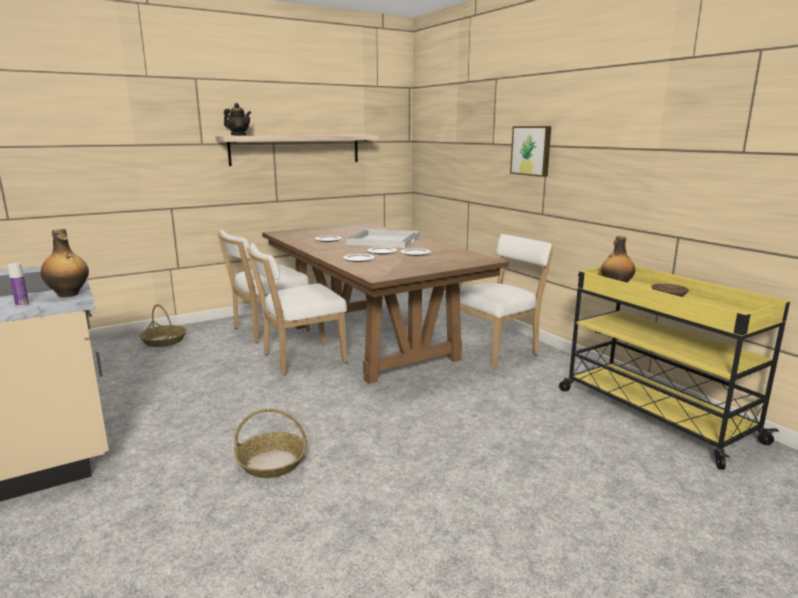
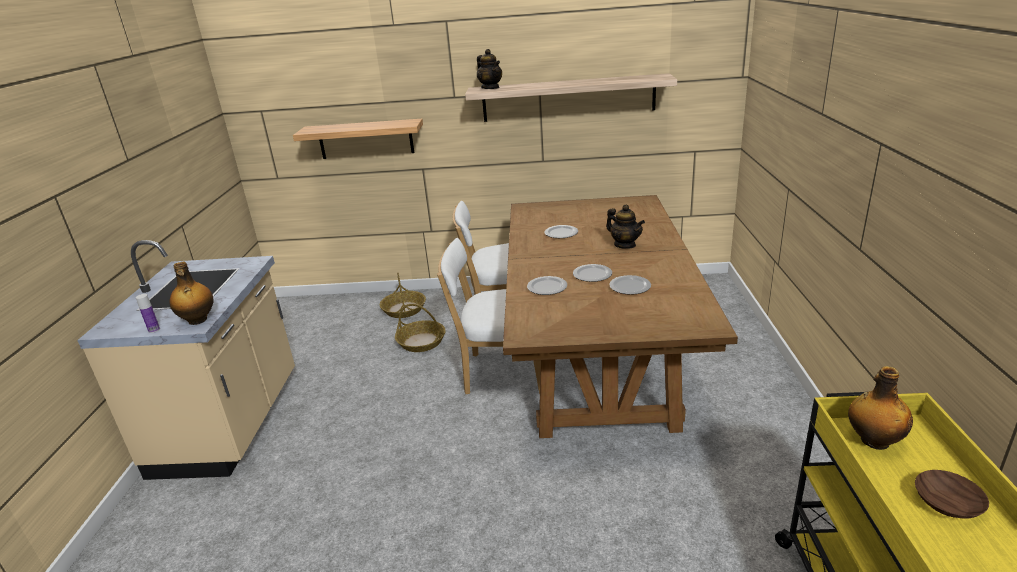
camera: 35 degrees right, 10 degrees up
(115, 179) = (366, 139): none -> shelf
(272, 462) = (361, 523): basket -> basket (422, 342)
(383, 240) = (625, 245): white tray -> teapot
(497, 352) = (746, 433): white chair -> none
(531, 150) = (860, 144): picture -> none

